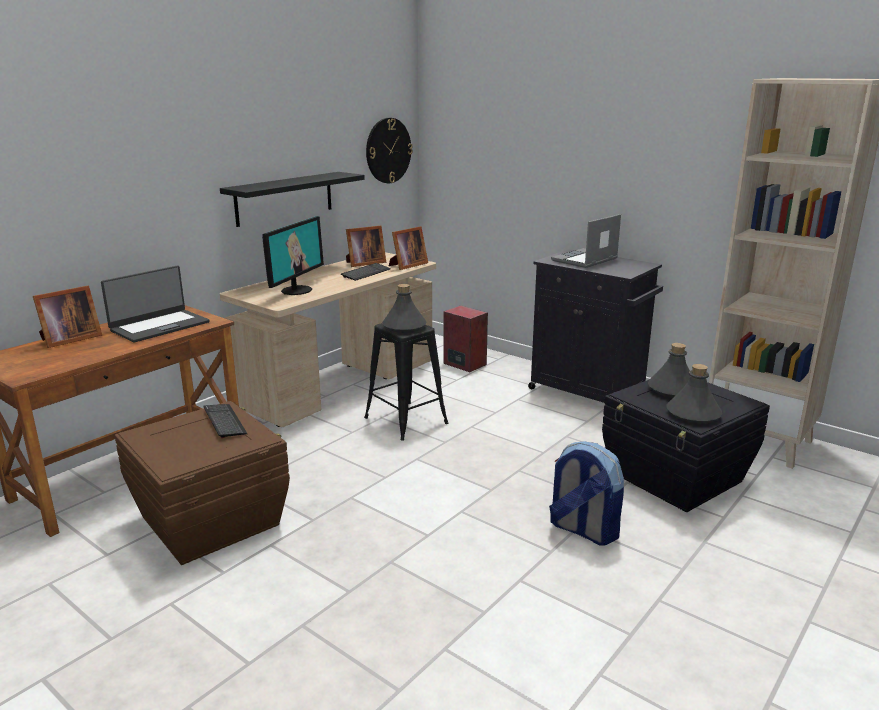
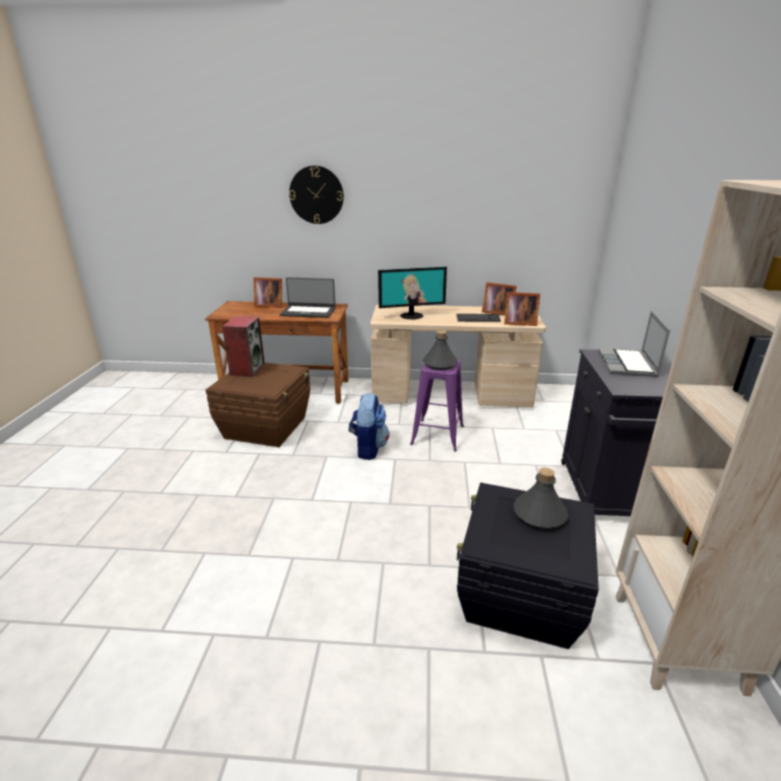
camera: 55 degrees right, 5 degrees up
(224, 421) = (280, 375): keyboard -> none
(284, 198) = (444, 250): black shelf -> none
(388, 150) = (563, 224): wall clock -> wall clock (316, 195)
(406, 420) = (437, 435): black stool -> purple stool
(464, 364) = (553, 421): speaker -> speaker (247, 369)
(582, 530) = (379, 566): backpack -> backpack (368, 448)
(585, 260) = (628, 364): laptop -> laptop turned 90 degrees counterclockwise
(693, 414) = (500, 539): grey bottle -> none

